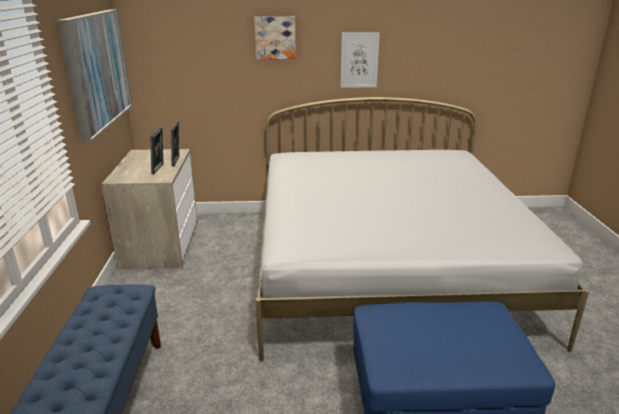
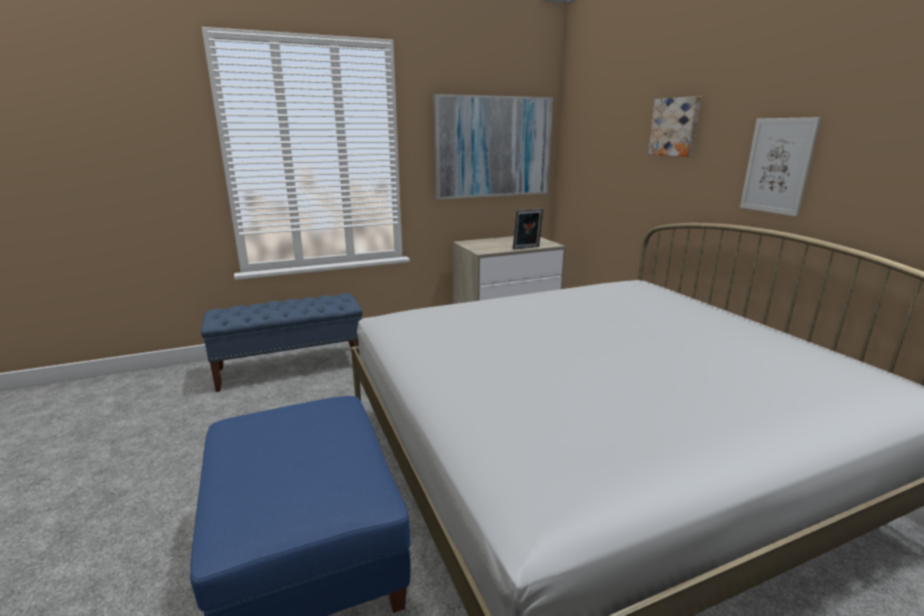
camera: 70 degrees right, 5 degrees down
(159, 169) = (502, 247): picture frame -> none

